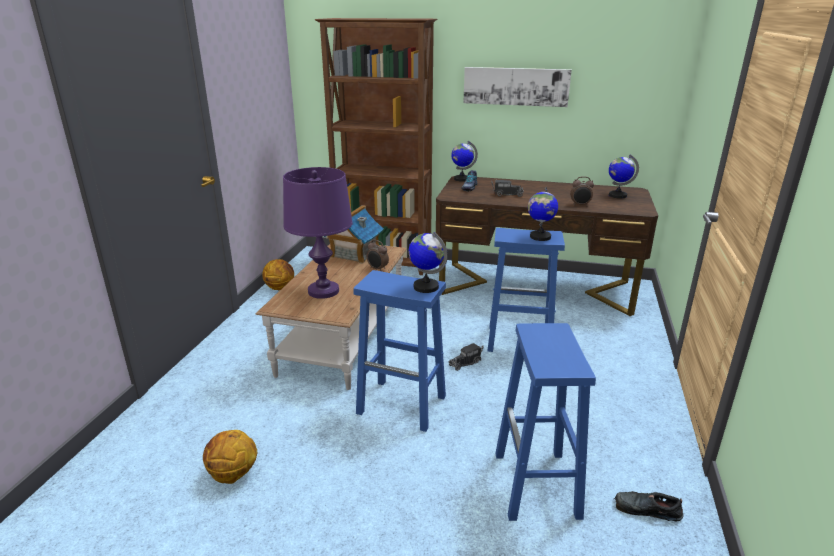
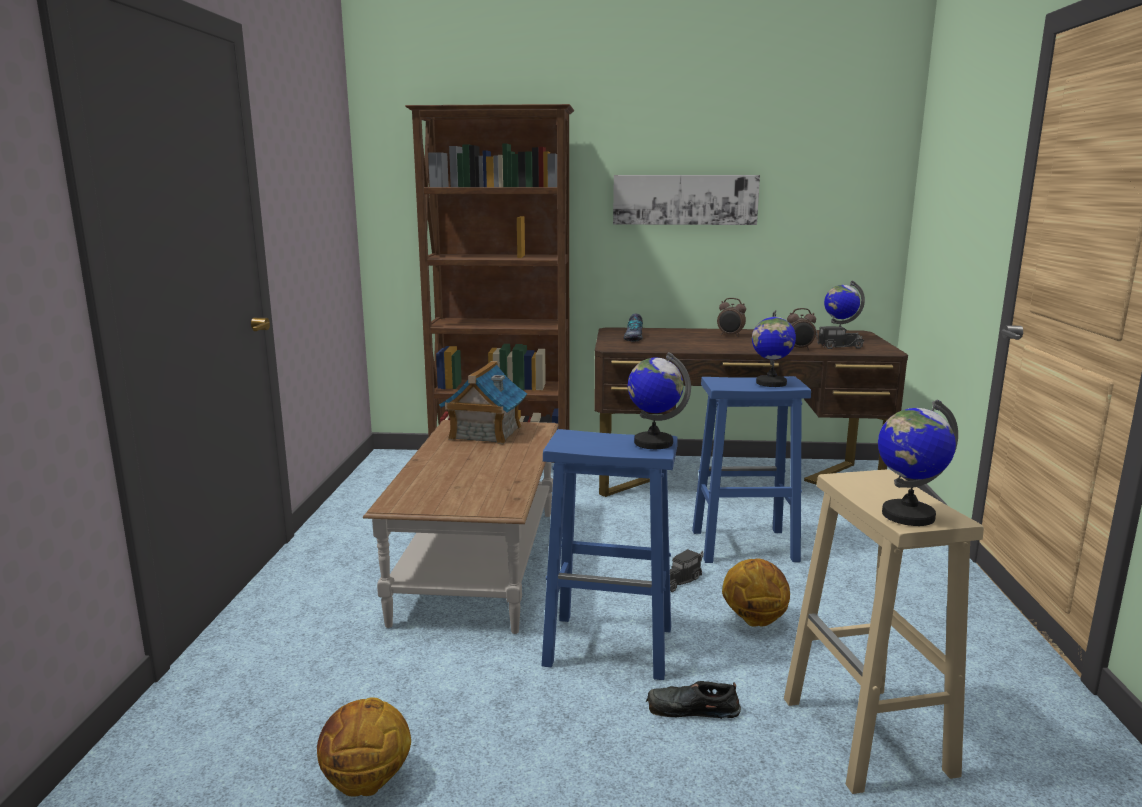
camera: 10 degrees left, 10 degrees down
(280, 287) = (352, 504): basketball -> basketball (754, 620)
(323, 291) = (461, 480): purple table lamp -> none
(377, 269) = (530, 449): alarm clock -> alarm clock (730, 335)
(461, 179) = (615, 330): globe -> globe (907, 515)
(506, 194) = (690, 342): toy truck -> toy truck (837, 347)
(537, 486) = (868, 737): blue stool -> beige stool
(646, 509) = (1041, 751): black shoe -> black shoe (691, 709)

